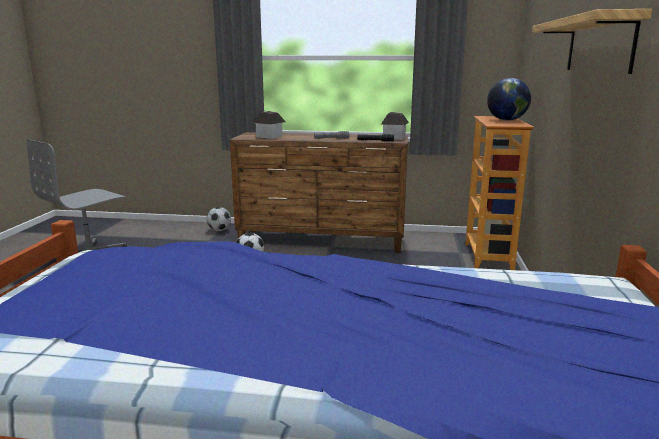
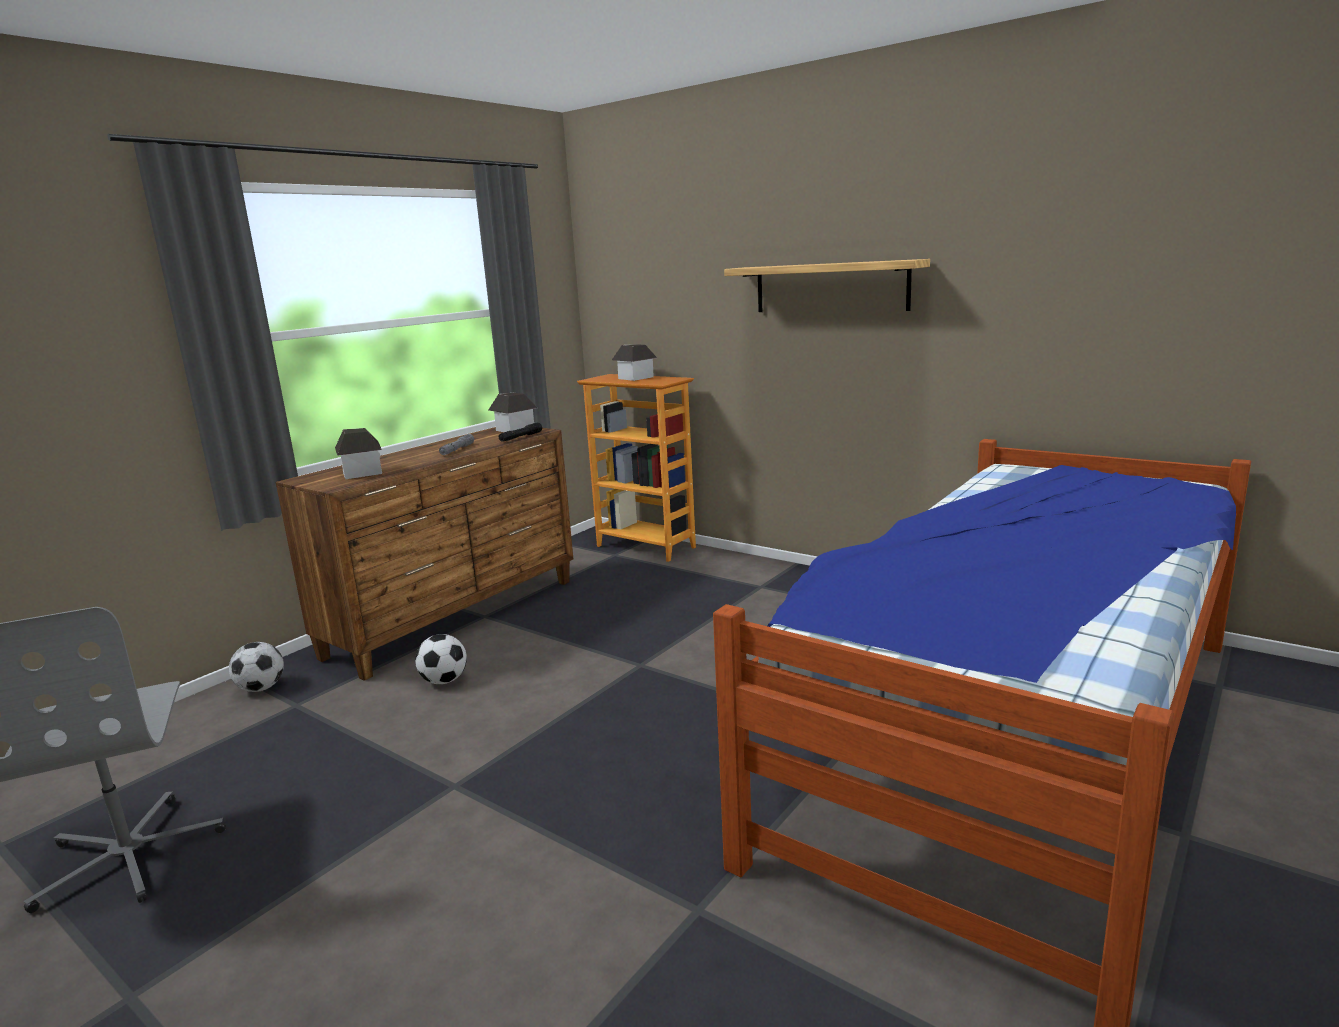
camera: 60 degrees left, 0 degrees up
(506, 120) = (635, 378): globe -> toy house

